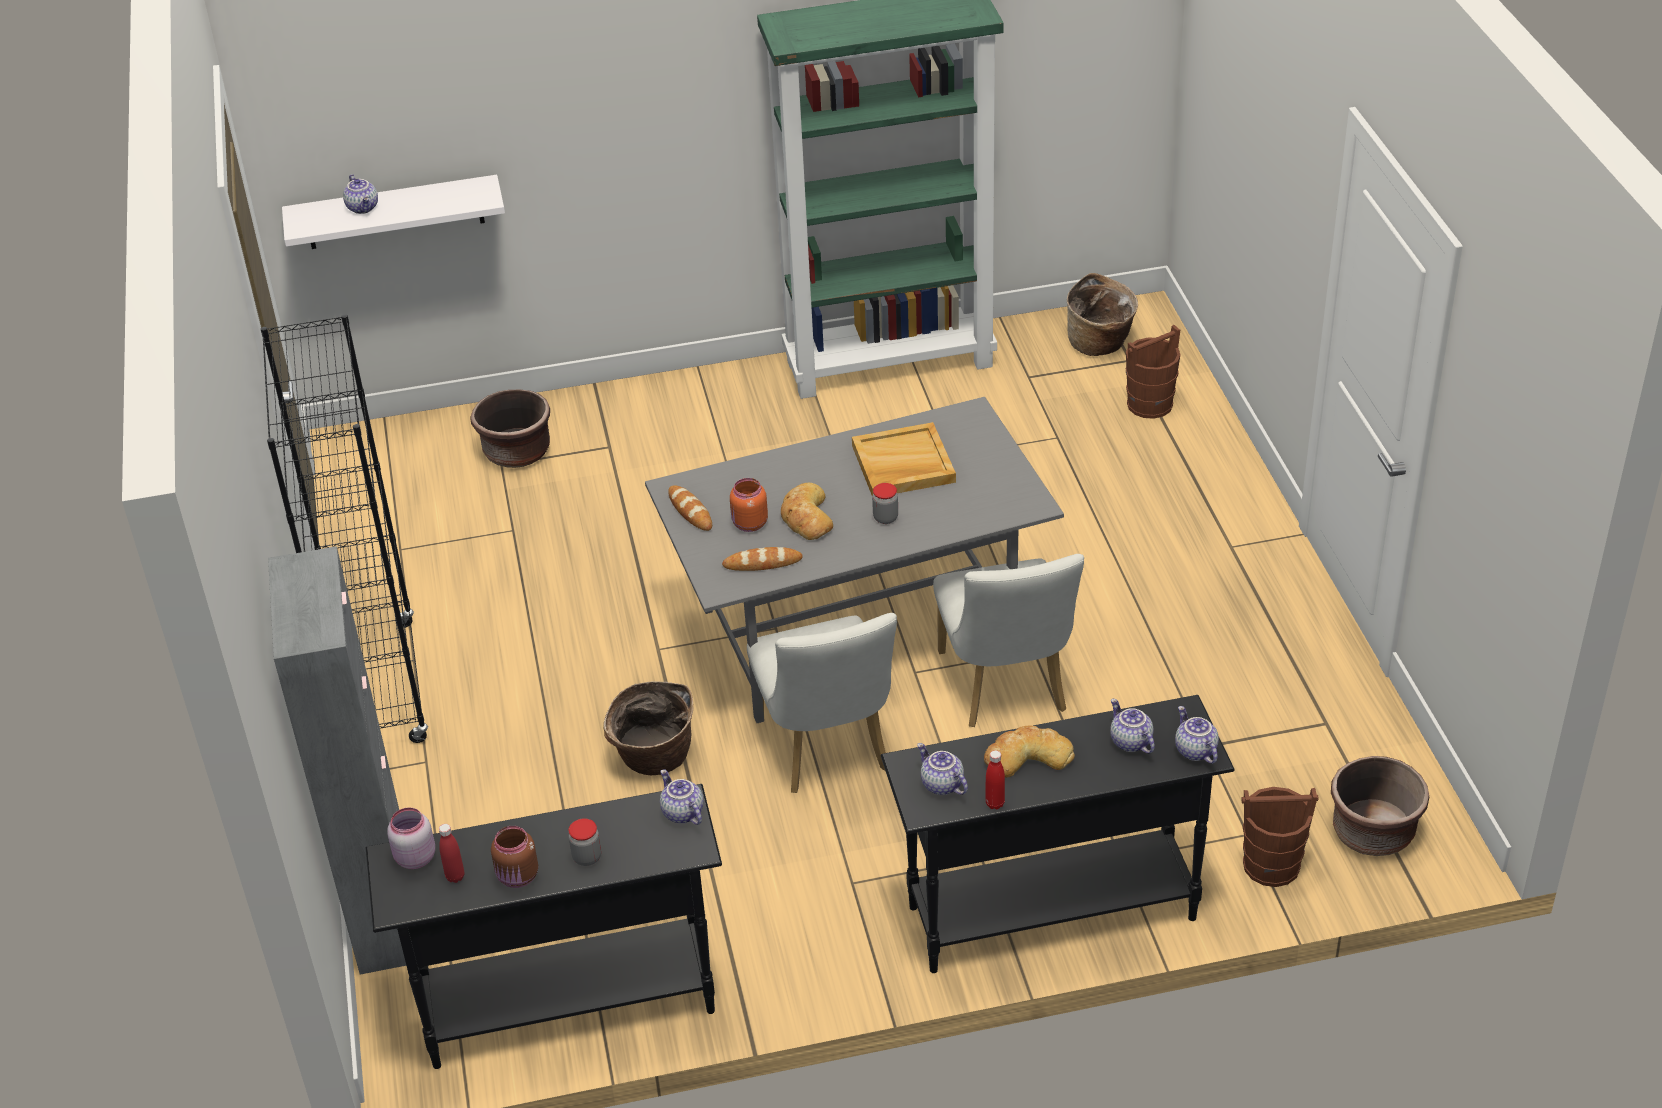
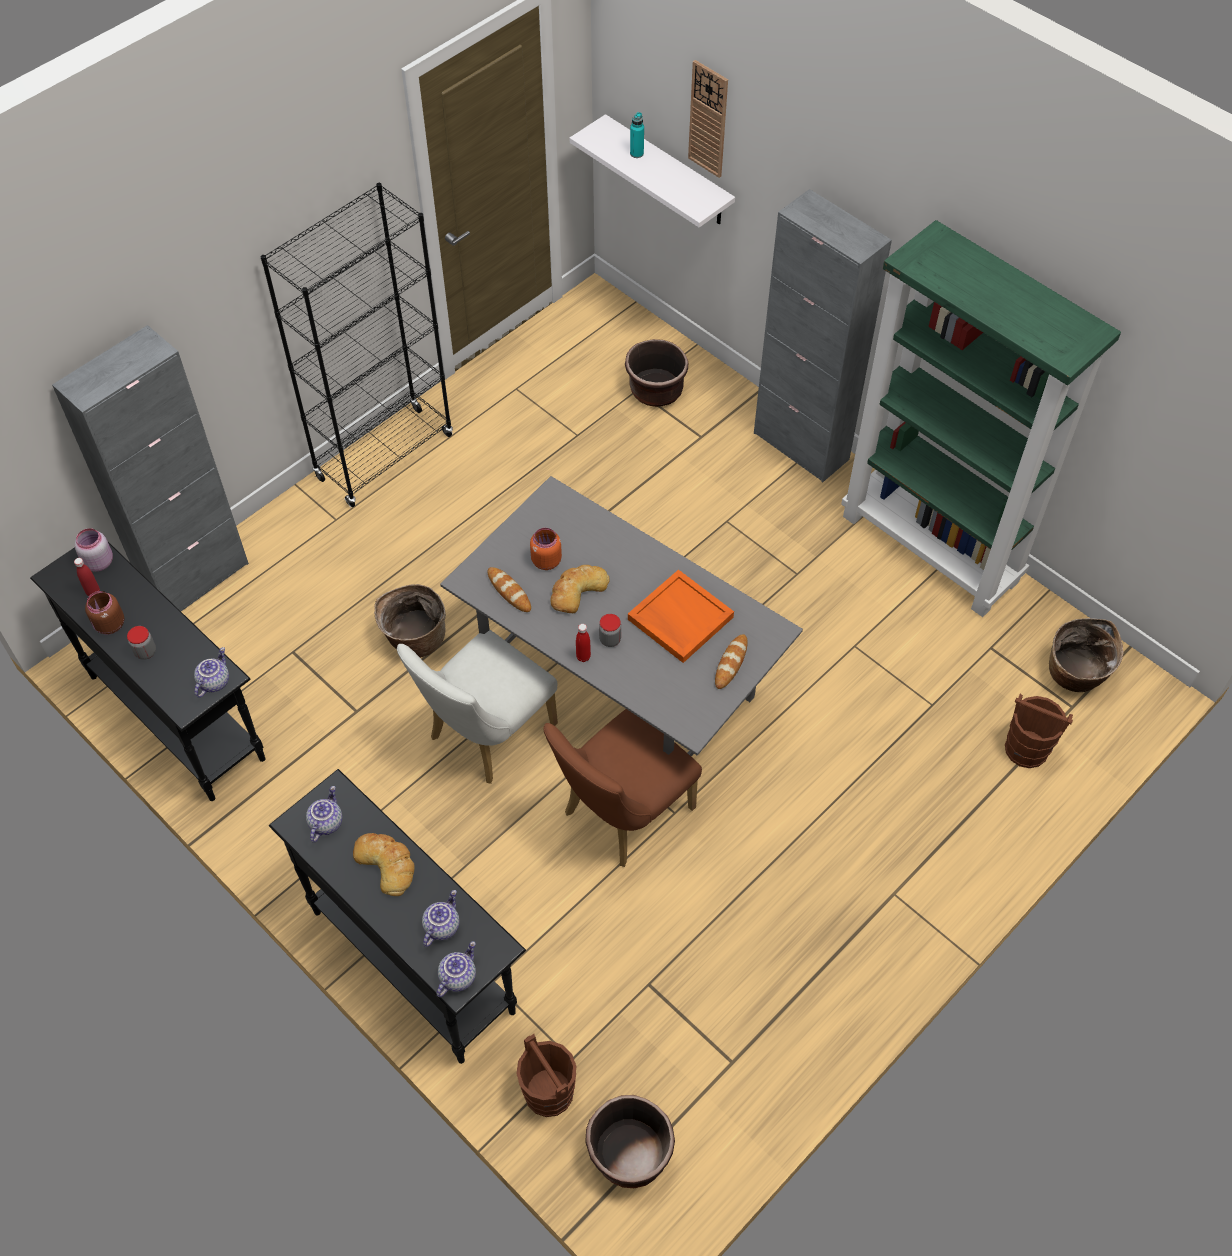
camera: 55 degrees right, 15 degrees up
(363, 208) = (636, 153): teapot -> turquoise bottle
(436, 108) = (708, 119): none -> wall clock
(690, 511) = (536, 519): bread -> bread (731, 663)
(691, 388) = (800, 446): none -> grey cabinet
(902, 464) = (679, 618): beige tray -> orange tray
(995, 803) = (325, 867): red bottle -> red bottle (583, 657)
(1006, 689) = (621, 815): white chair -> brown chair

